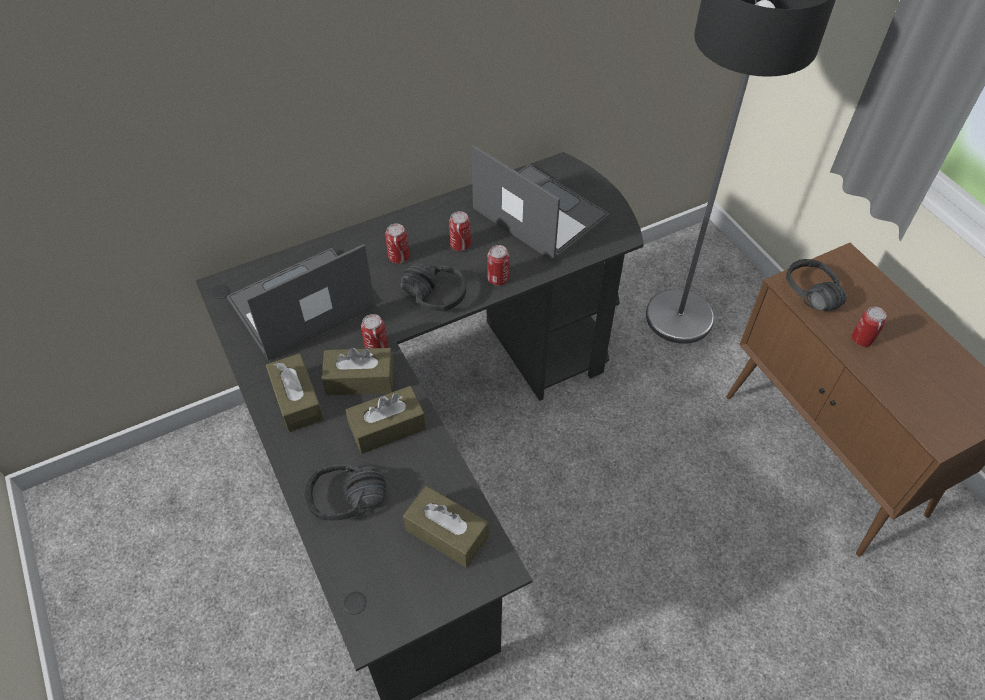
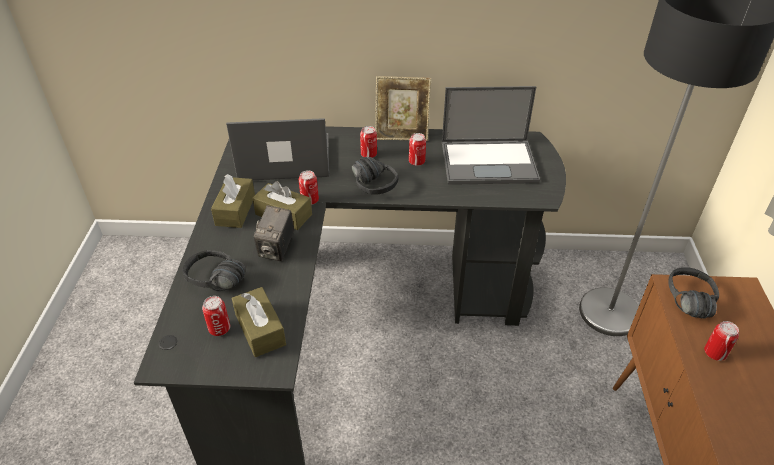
camera: 30 degrees right, 10 degrees down
(387, 427) = (277, 249): brown tissue box -> camera
(417, 214) = (402, 134): none -> picture frame
(498, 278) = (426, 191): can -> can (219, 329)
(538, 212) = (490, 162): laptop -> laptop turned 105 degrees clockwise

